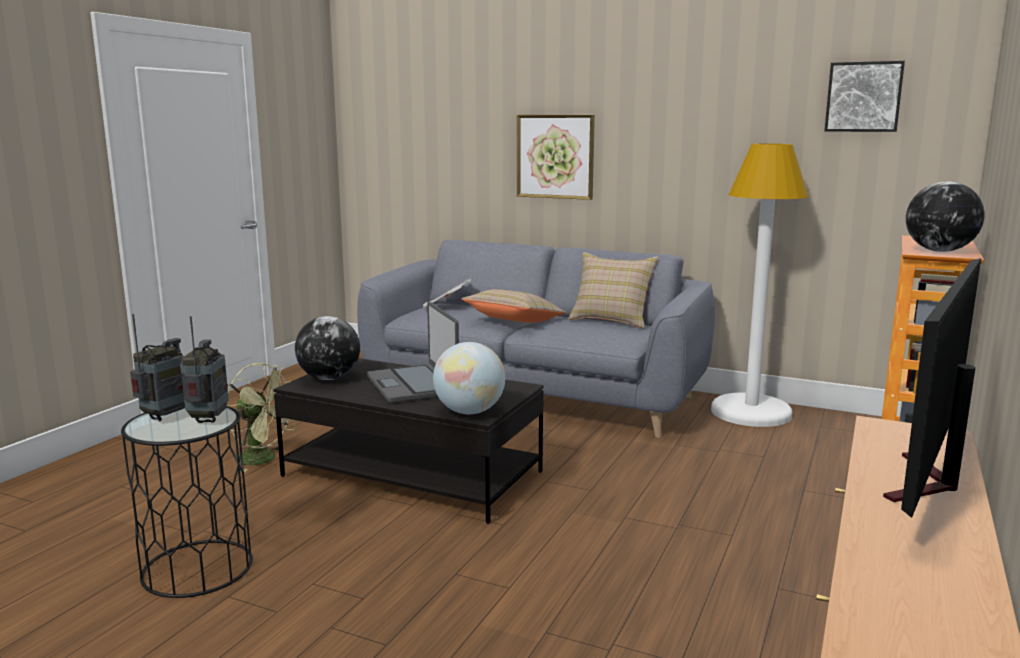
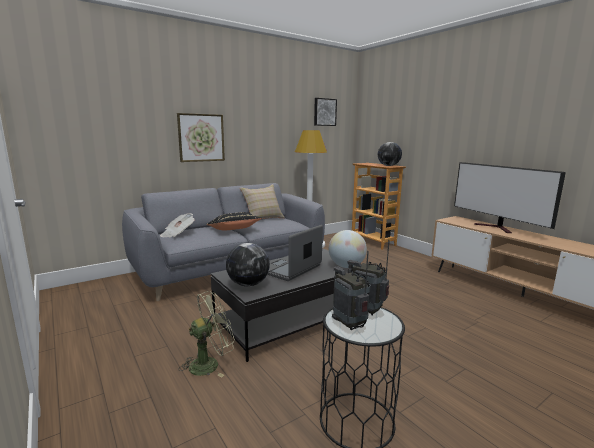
camera: 60 degrees left, 0 degrees up
(413, 385) = (290, 269): laptop -> laptop turned 120 degrees clockwise
(514, 322) = (234, 230): beige pillow -> black pillow

